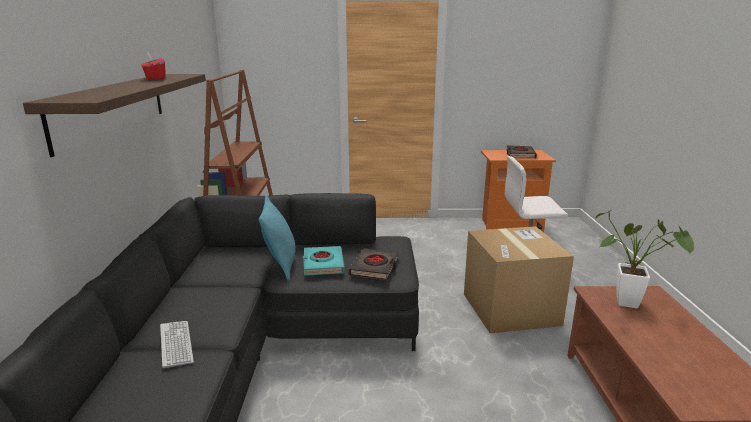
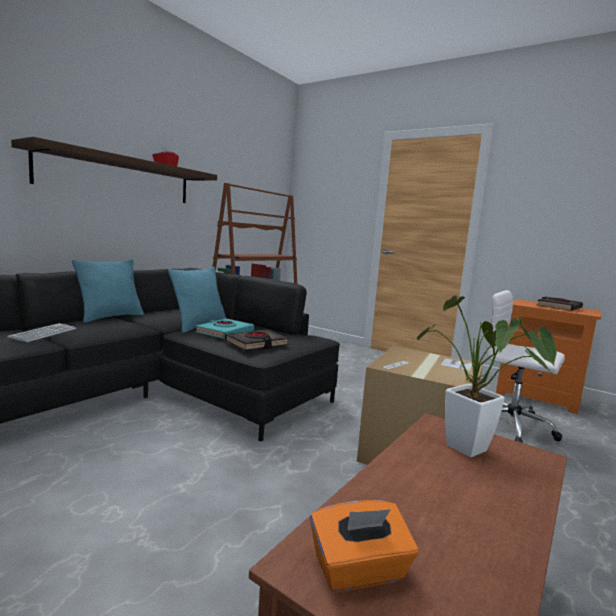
camera: 35 degrees right, 10 degrees down
(173, 290) = (110, 317): none -> turquoise pillow
(704, 393) = (359, 570): none -> orange tissue box

